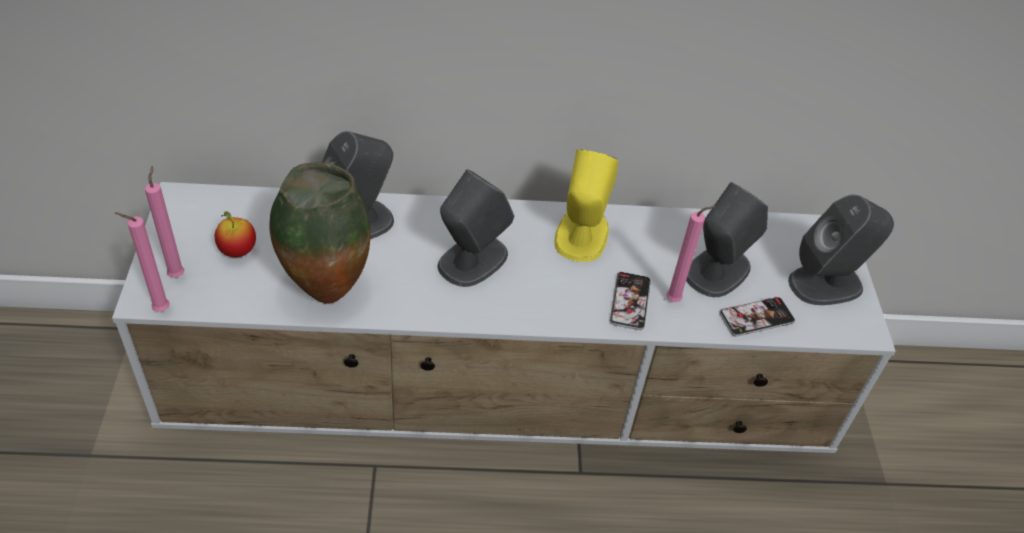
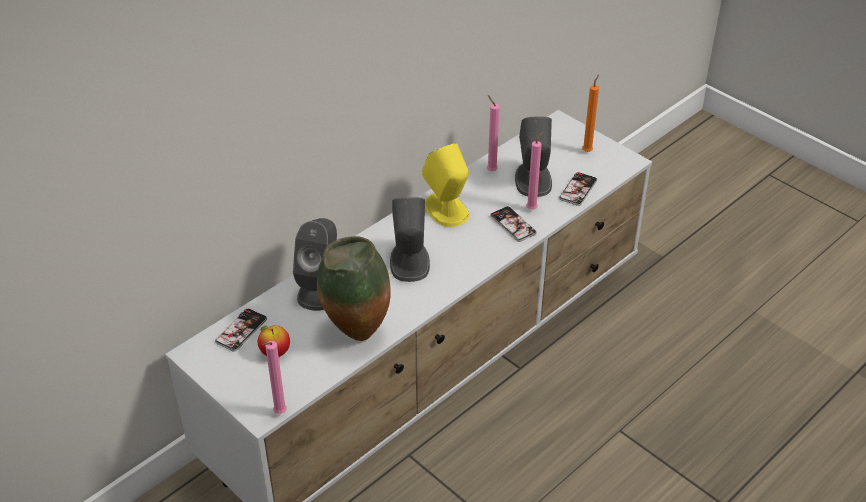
camera: 40 degrees left, 5 degrees down
(177, 274) = (259, 389): pink candle -> pink candle (490, 170)
(242, 208) = (241, 330): none -> phone
(826, 283) = (588, 151): grey speaker -> orange candle

